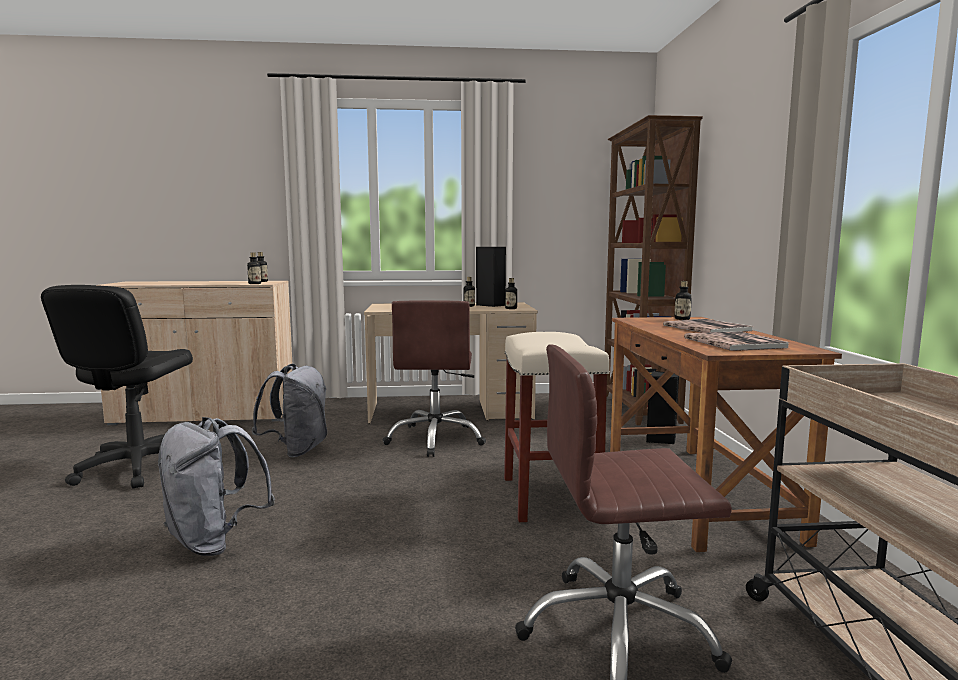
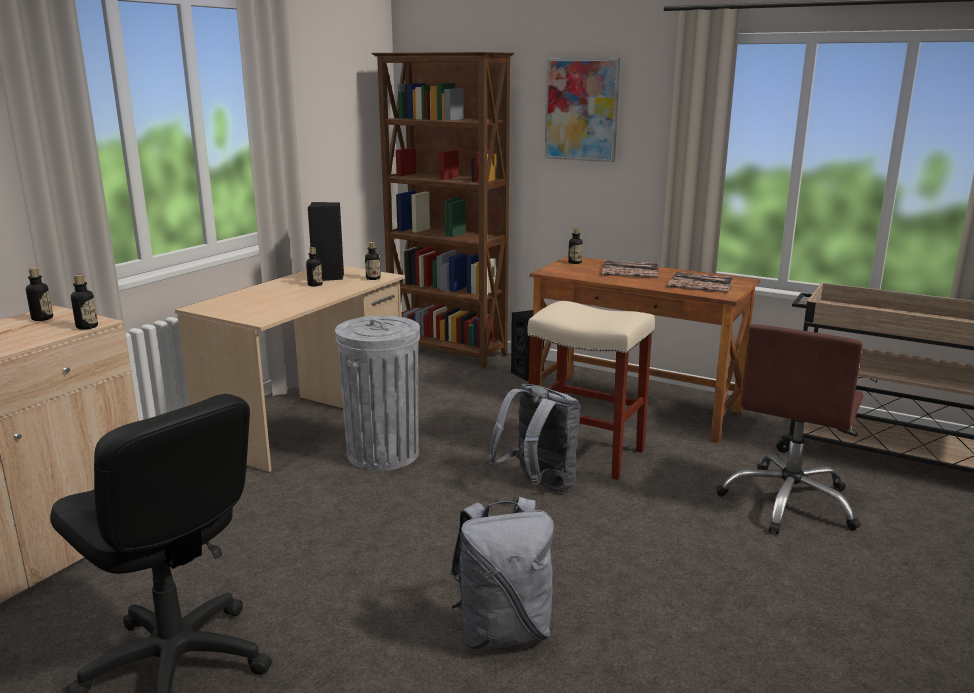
camera: 55 degrees left, 10 degrees up
(296, 450) = (293, 535): grey backpack -> grey backpack (538, 486)
(436, 439) = (383, 454): brown office chair -> grey trash can
(742, 161) = (581, 109): none -> picture

